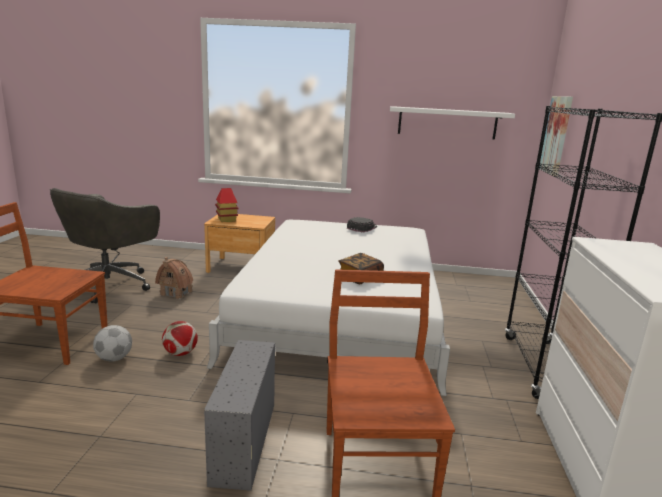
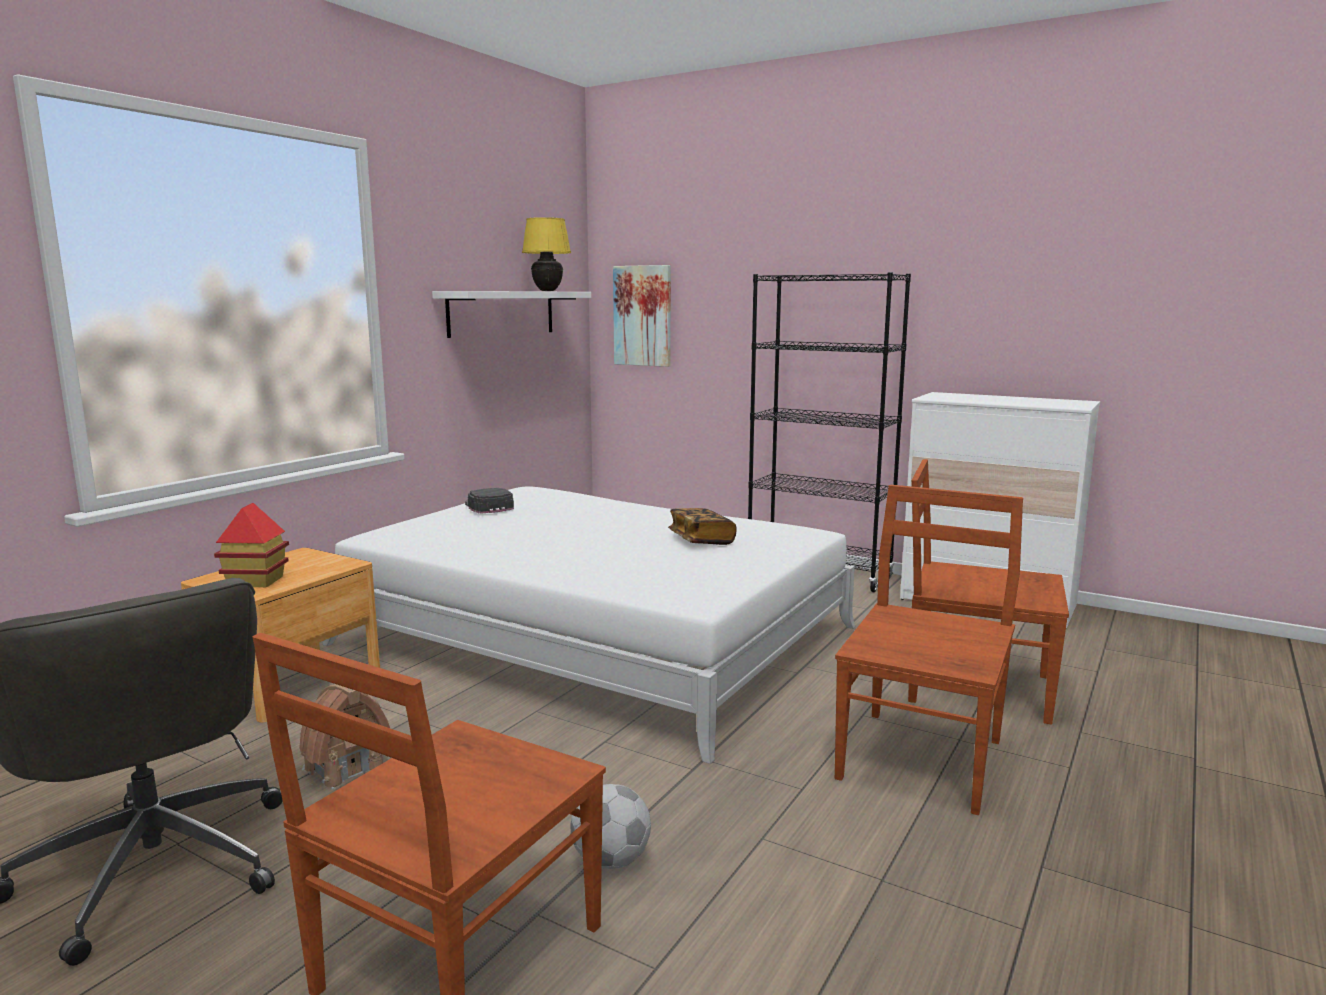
camera: 65 degrees left, 5 degrees down
(180, 353) = (640, 784): football -> none
(244, 443) = (922, 757): grey storage box -> brown chair
(478, 111) = (547, 291): none -> yellow table lamp

